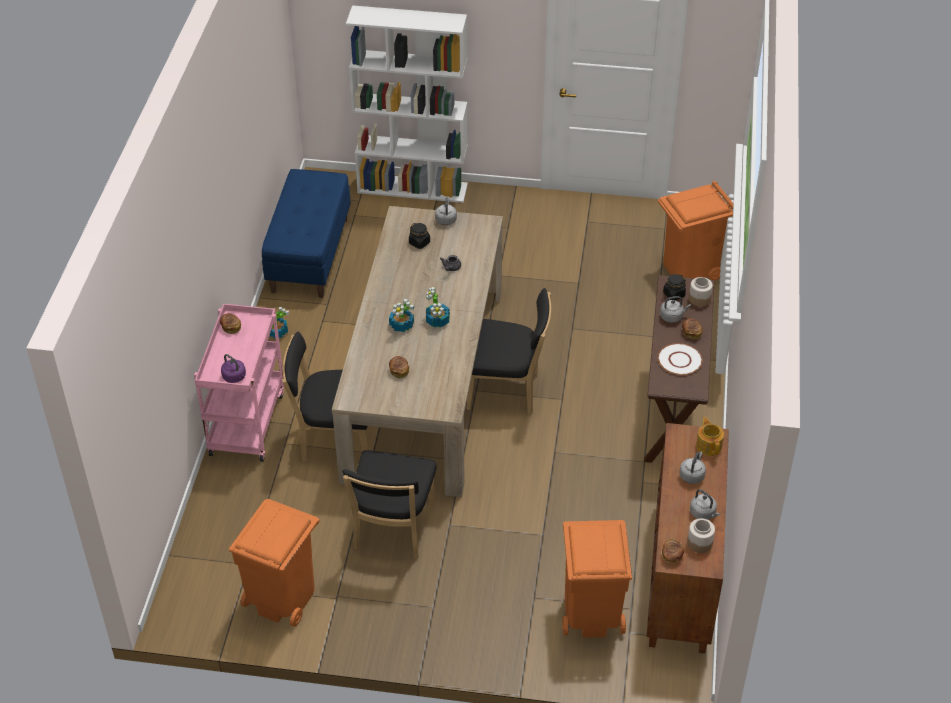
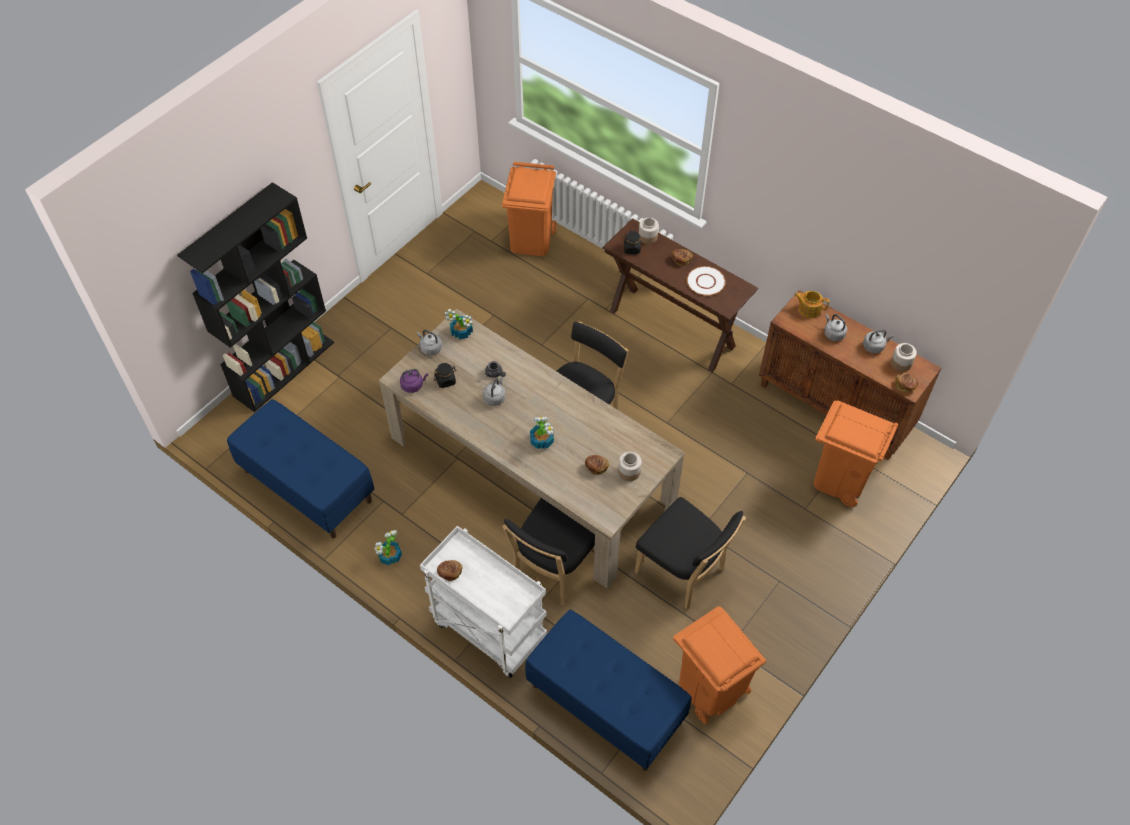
camera: 60 degrees left, 10 degrees up
(222, 529) = (605, 704): none -> blue bench
(235, 377) = (520, 597): purple kettle -> purple kettle (413, 385)
(246, 422) = (487, 629): pink cart -> white cart
(410, 393) = (629, 471): none -> jar
(413, 188) = (284, 368): white bookcase -> black bookcase
(437, 321) = (554, 413): potted plant -> potted plant (462, 332)
(672, 317) = (656, 262): grey kettle -> grey kettle (495, 397)

